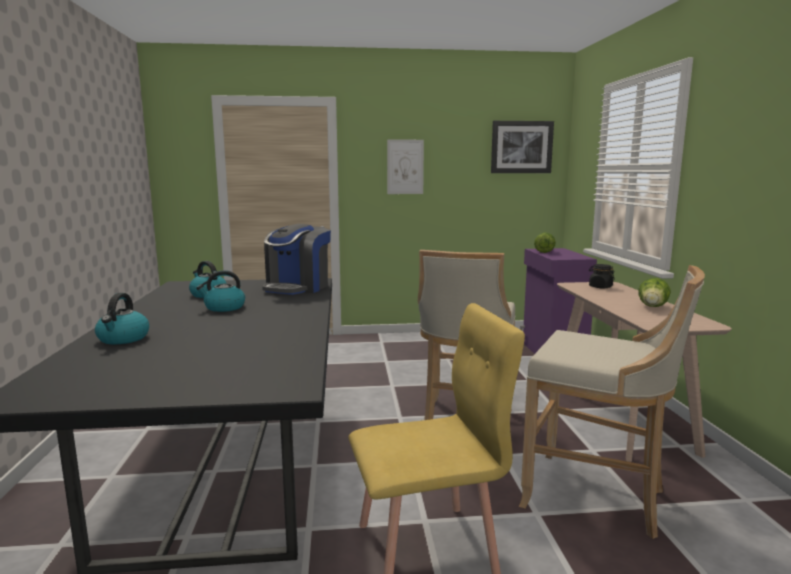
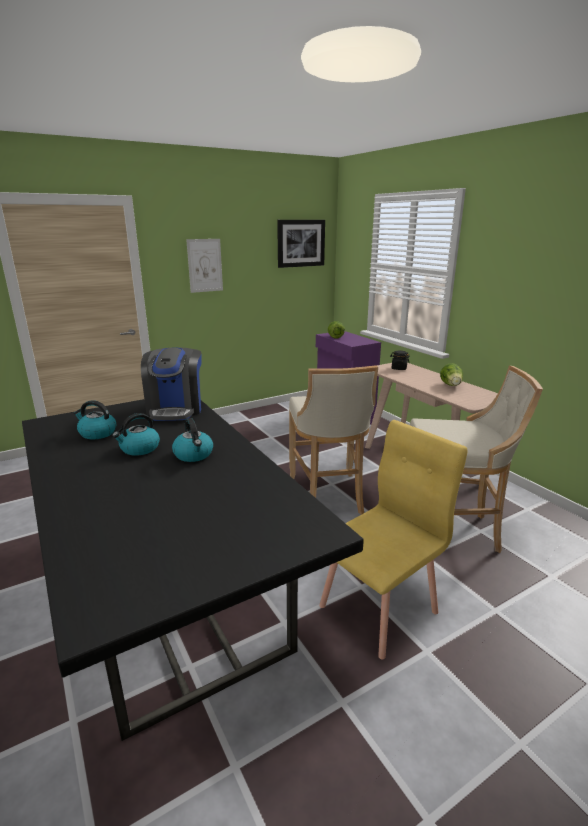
camera: 25 degrees left, 10 degrees up
(123, 339) = (92, 512): kettle -> kettle (194, 455)

